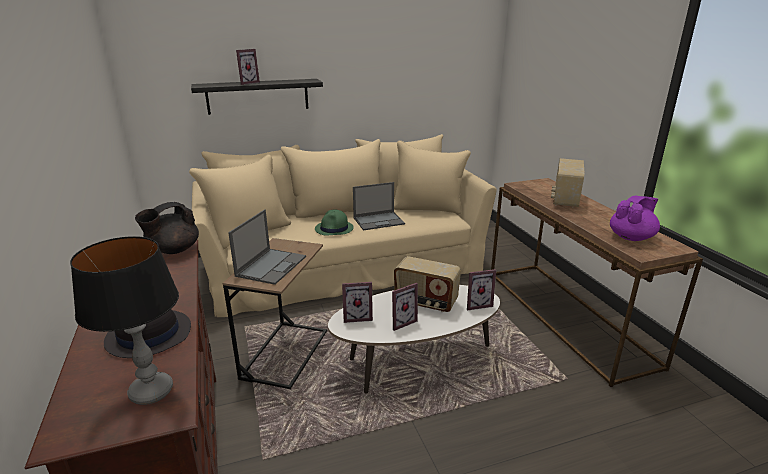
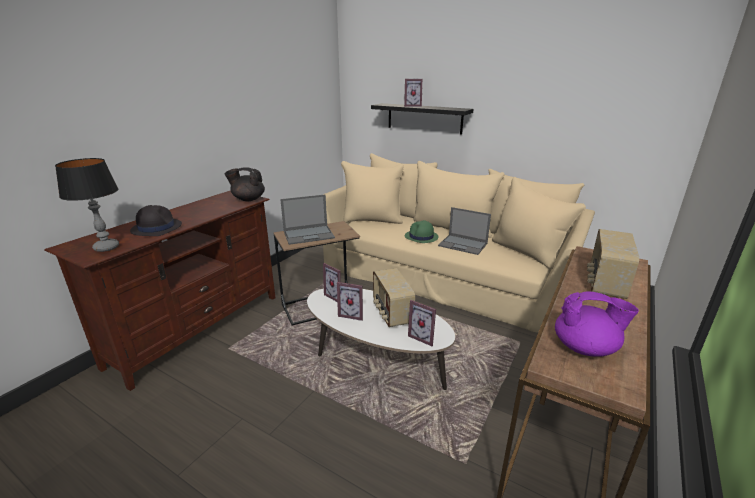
camera: 50 degrees right, 0 degrees up
(564, 200) = (605, 284): radio -> radio turned 45 degrees counterclockwise

